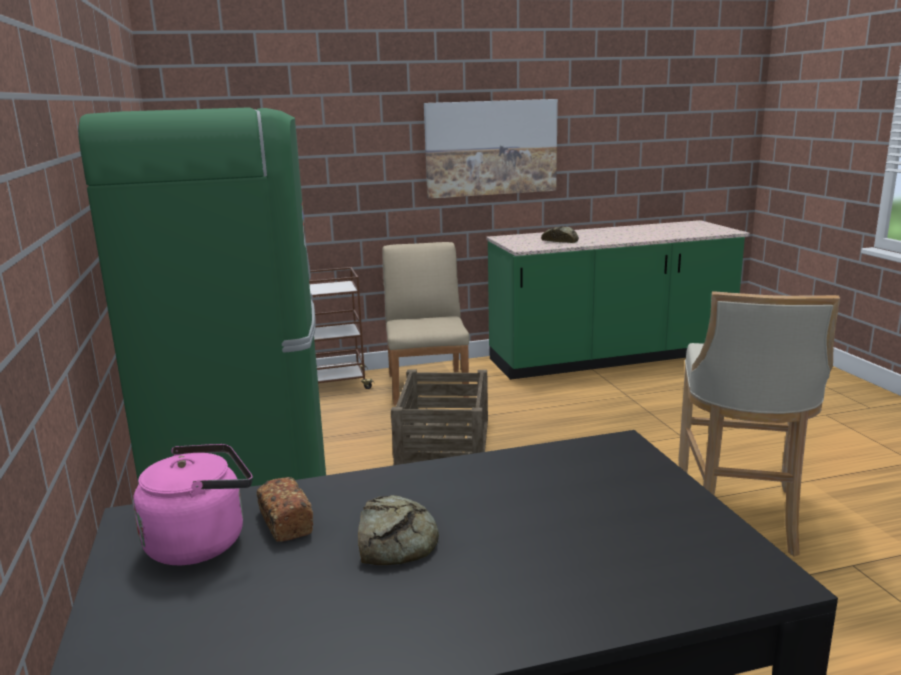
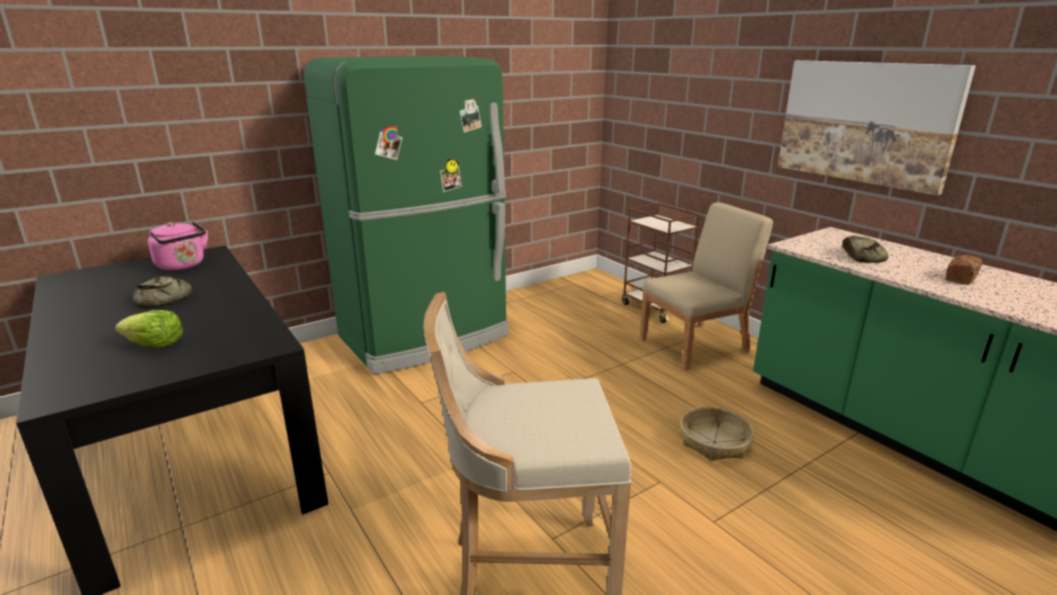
camera: 70 degrees right, 5 degrees up
(285, 522) = (194, 276): bread -> bread (961, 278)
(444, 443) = (585, 375): crate -> none
(585, 414) = (714, 442): none -> basket
(596, 523) = (155, 345): none -> lettuce

